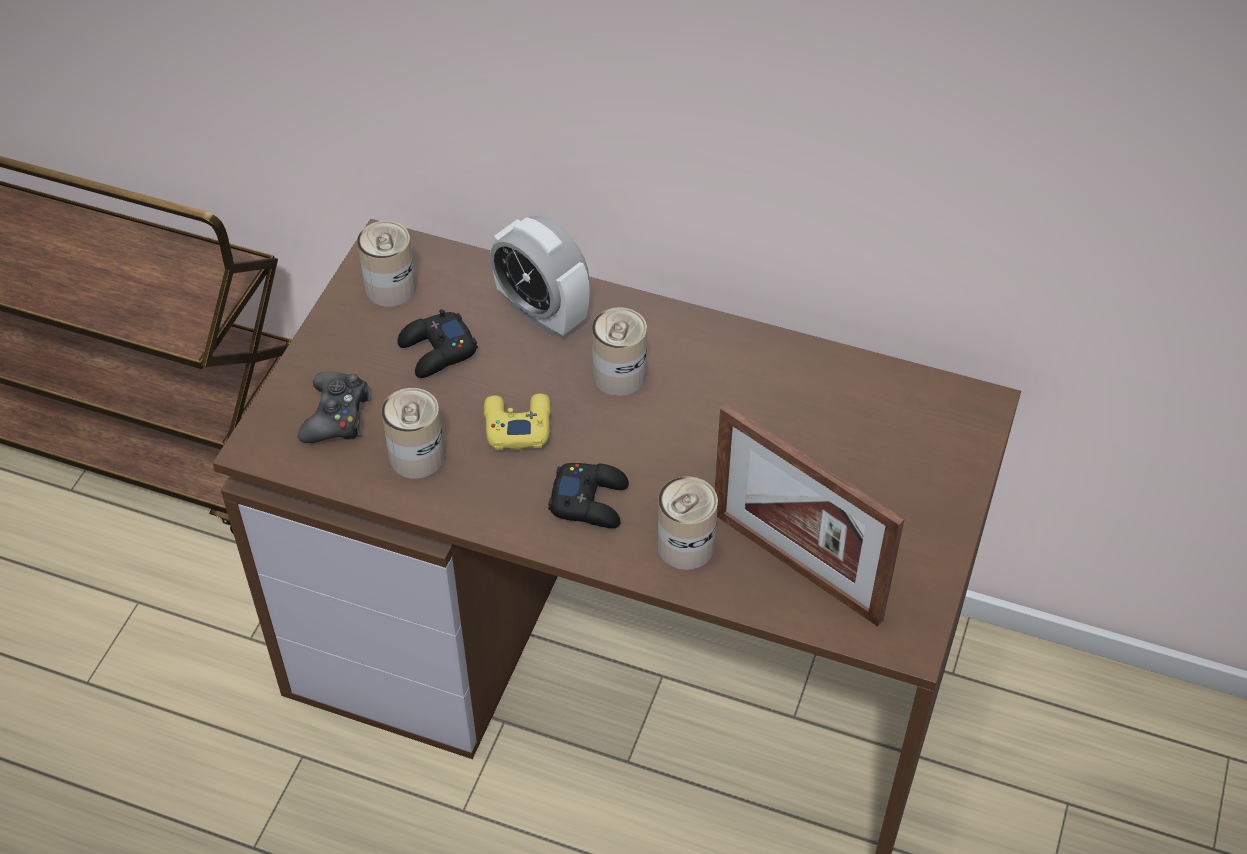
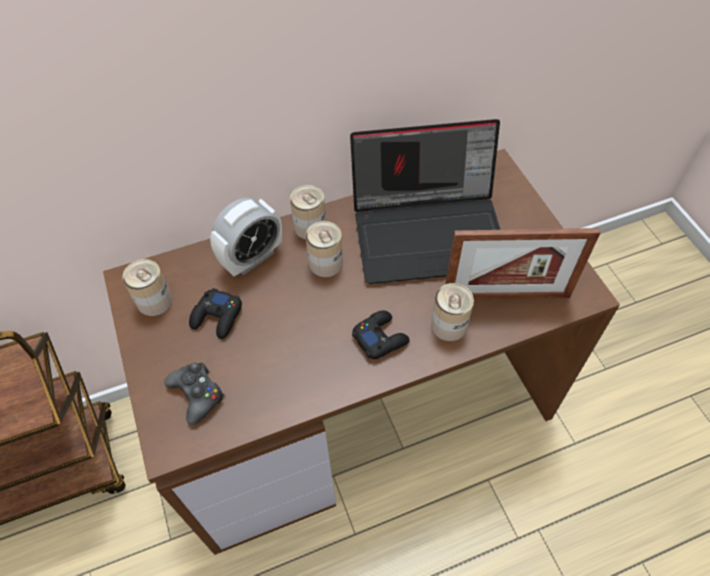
camera: 40 degrees left, 5 degrees up
(417, 456) = (266, 383): can -> can (310, 227)
(517, 426) = (302, 326): yellow game controller -> none
(542, 312) = (252, 258): alarm clock -> alarm clock turned 45 degrees counterclockwise
(790, 425) = (430, 231): none -> laptop

